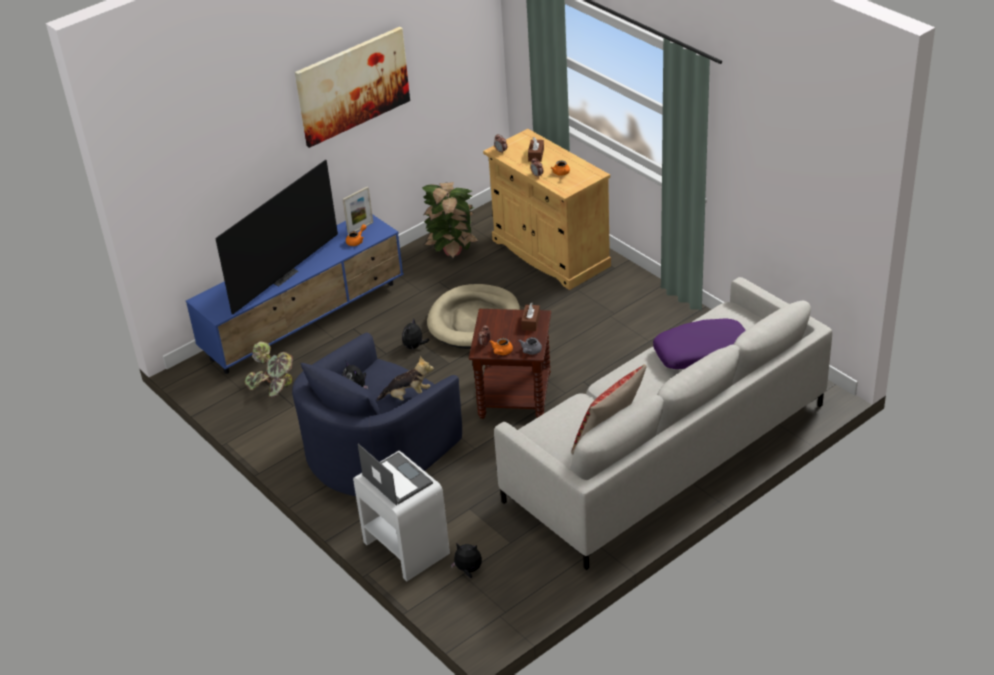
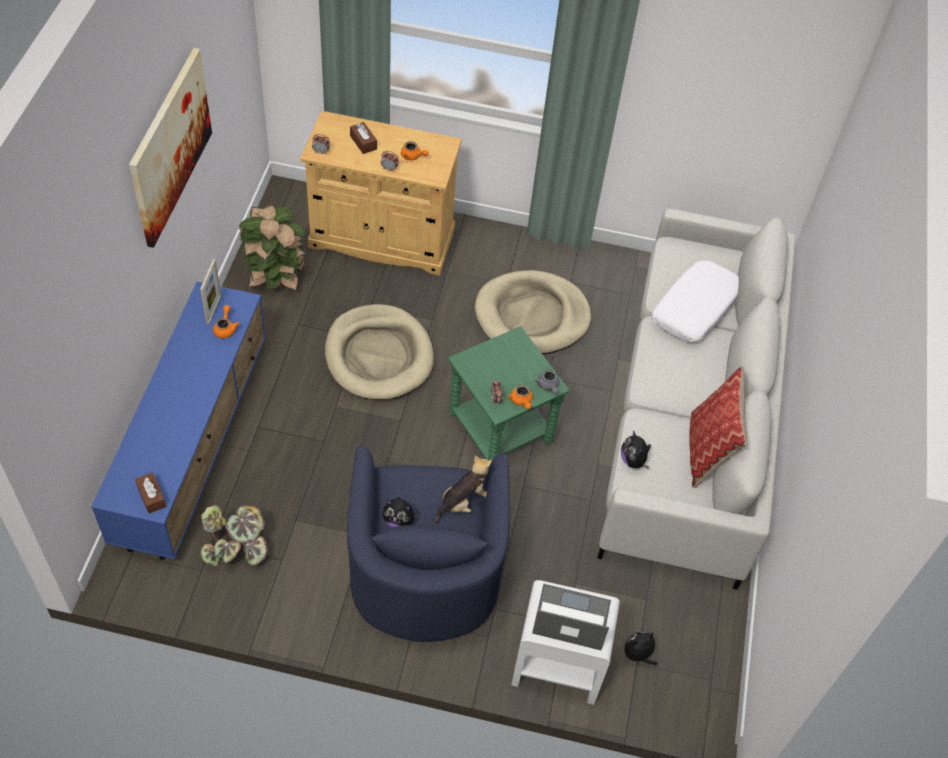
camera: 45 degrees left, 15 degrees up
(281, 275) = (179, 415): television -> none
(414, 347) = (346, 418): plush toy -> plush toy (633, 460)
(515, 397) = (501, 428): brown side table -> green side table
(530, 322) = (515, 350): brown tissue box -> brown tissue box (151, 496)
(612, 340) = (532, 316): none -> beige dog bed
(702, 353) = (696, 309): purple pillow -> white pillow

